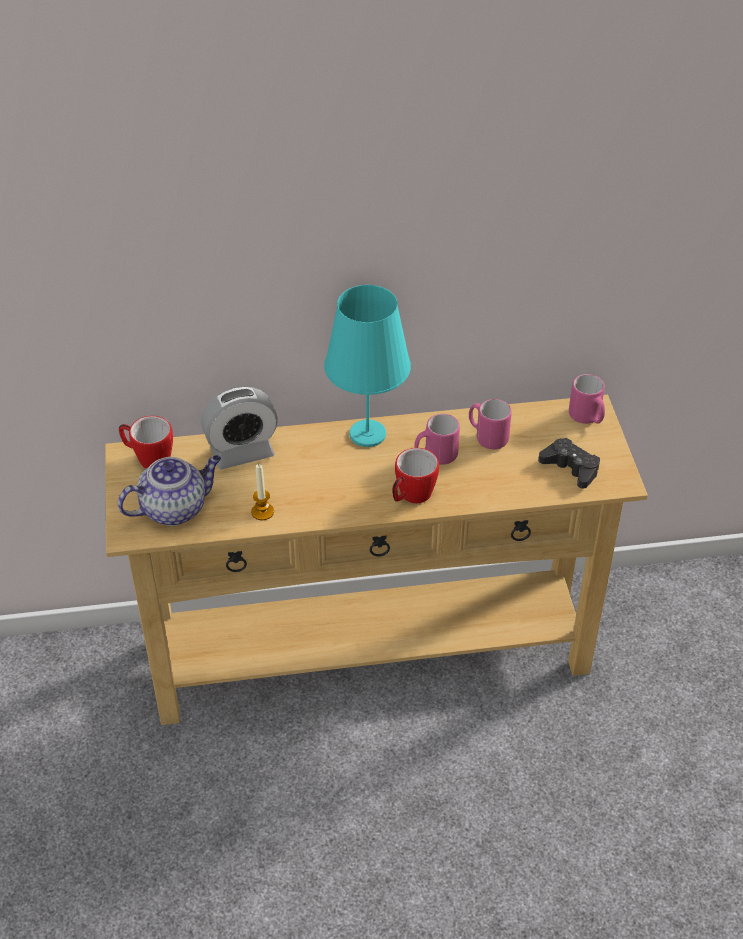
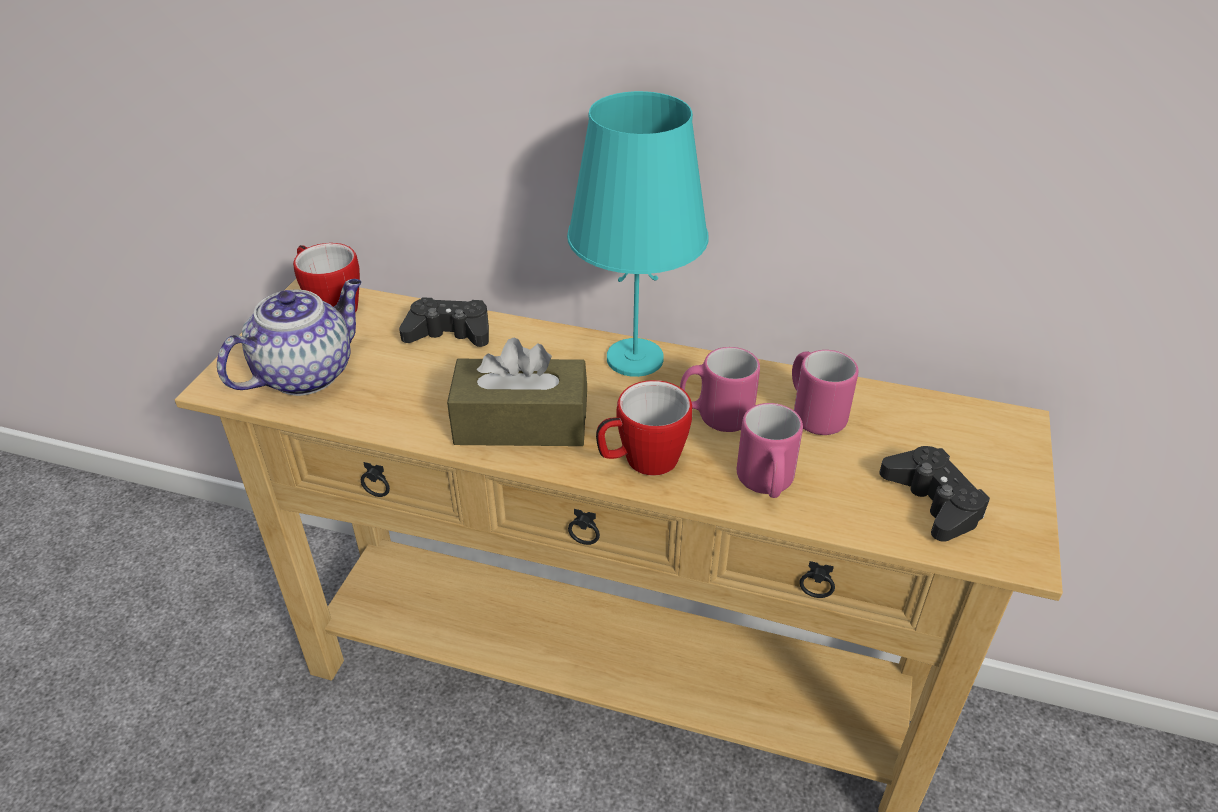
camera: 25 degrees right, 5 degrees down
(175, 508) = (306, 373): teapot -> teapot turned 45 degrees counterclockwise
(242, 452) = (449, 333): alarm clock -> black game controller
(262, 512) = (413, 414): candle -> none
(330, 496) = (521, 423): none -> brown tissue box
(587, 418) = (997, 435): pink mug -> pink mug (766, 485)

